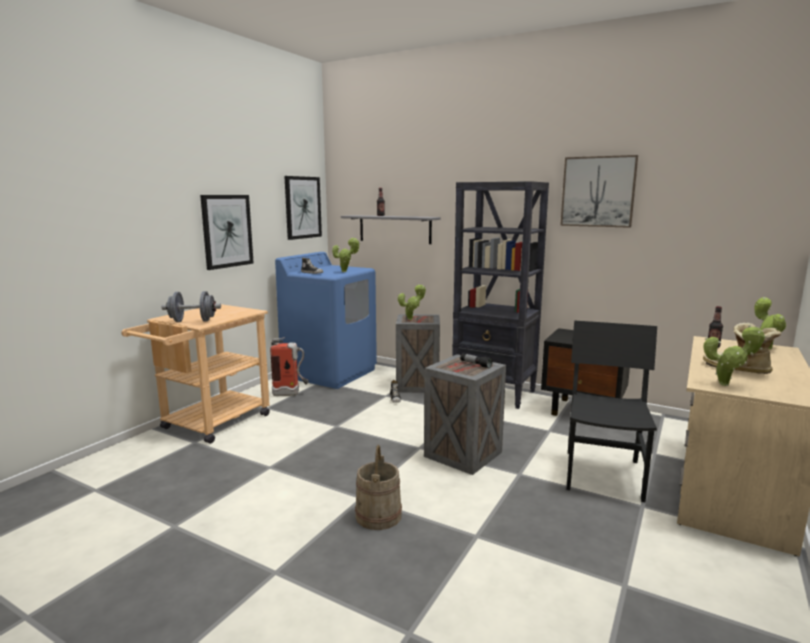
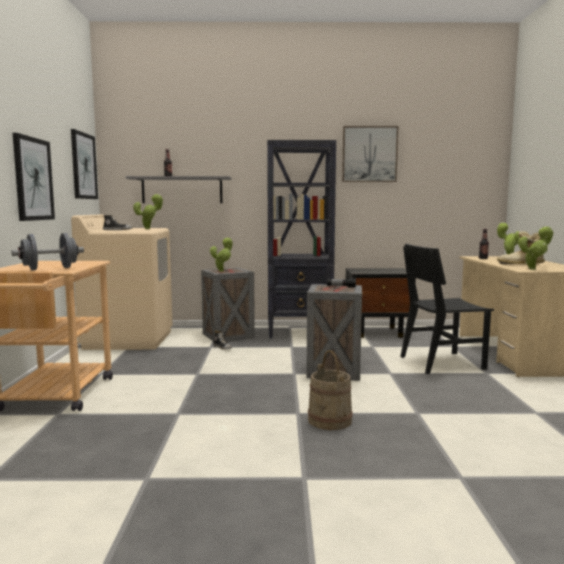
camera: 30 degrees left, 5 degrees down
(291, 394) = (111, 360): fire extinguisher -> none
(330, 373) = (128, 339): blue washing machine -> beige washing machine
(603, 474) = (441, 362): black chair -> black chair turned 90 degrees counterclockwise

